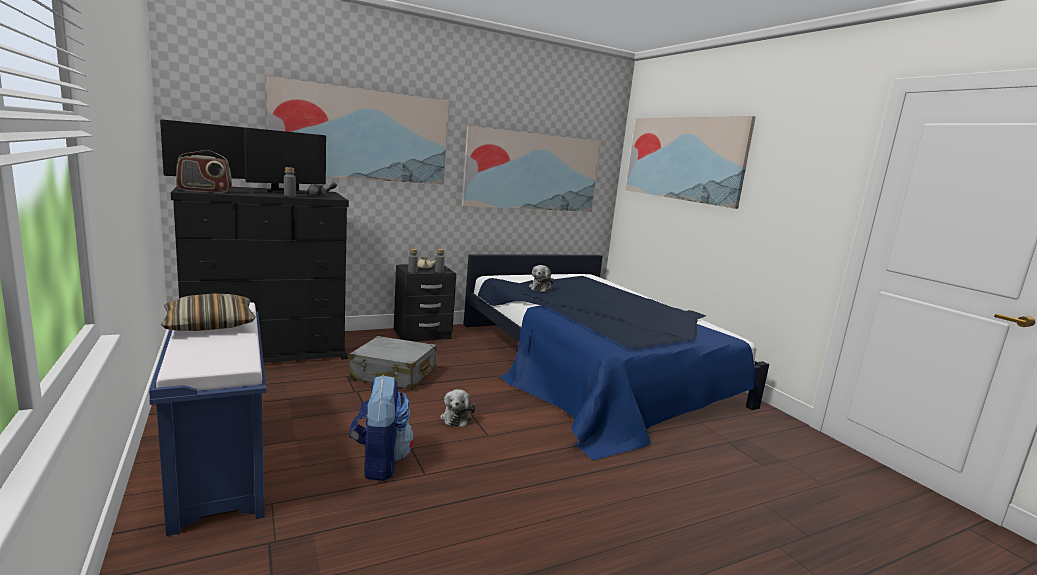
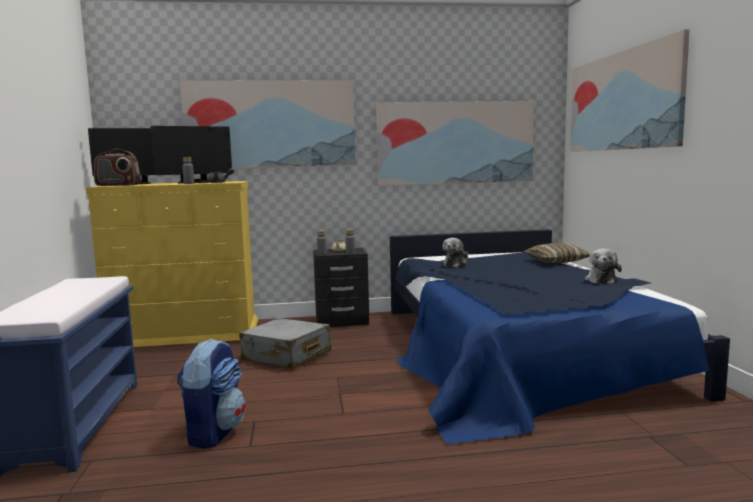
camera: 20 degrees right, 5 degrees down
(209, 324) = (66, 291): pillow -> pillow (556, 261)
(267, 350) = (186, 335): black dresser -> yellow dresser
(456, 417) = (322, 395): plush toy -> plush toy (601, 280)

